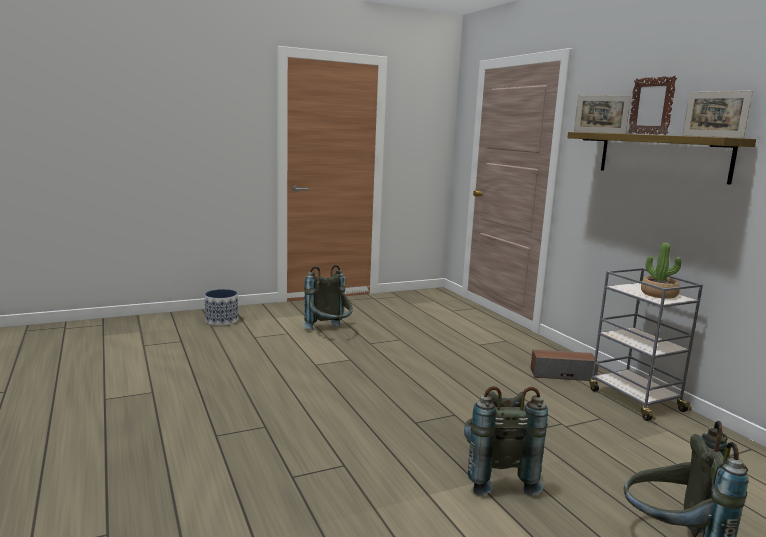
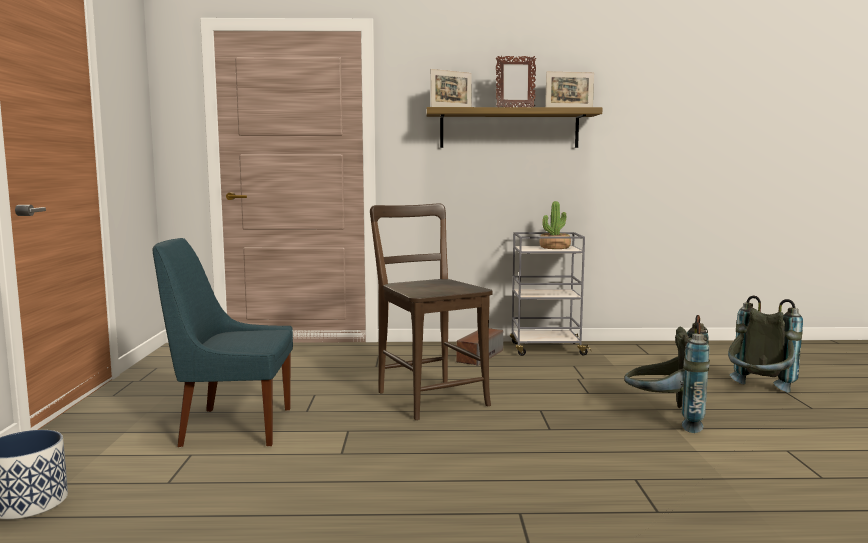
camera: 65 degrees left, 5 degrees down
(329, 332) = (232, 427): grey backpack -> blue chair
(436, 371) = (429, 397): none -> brown chair

